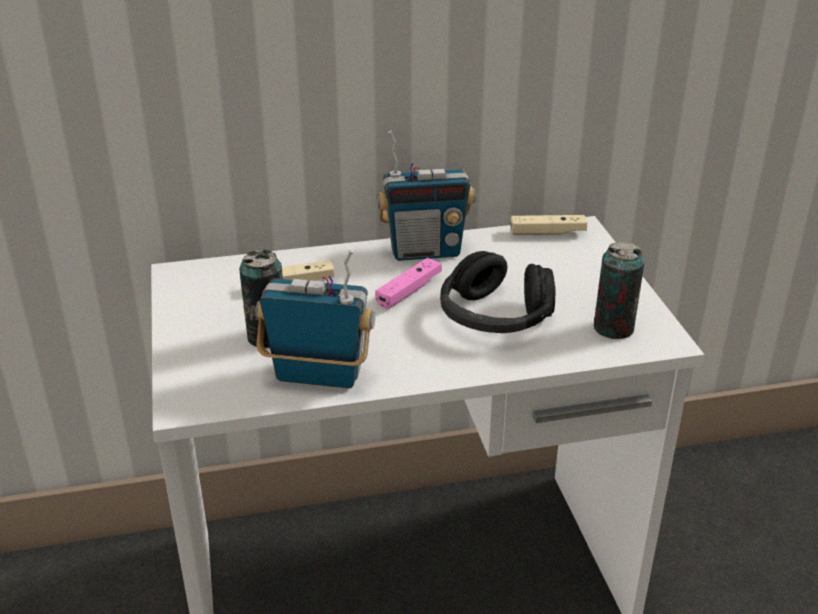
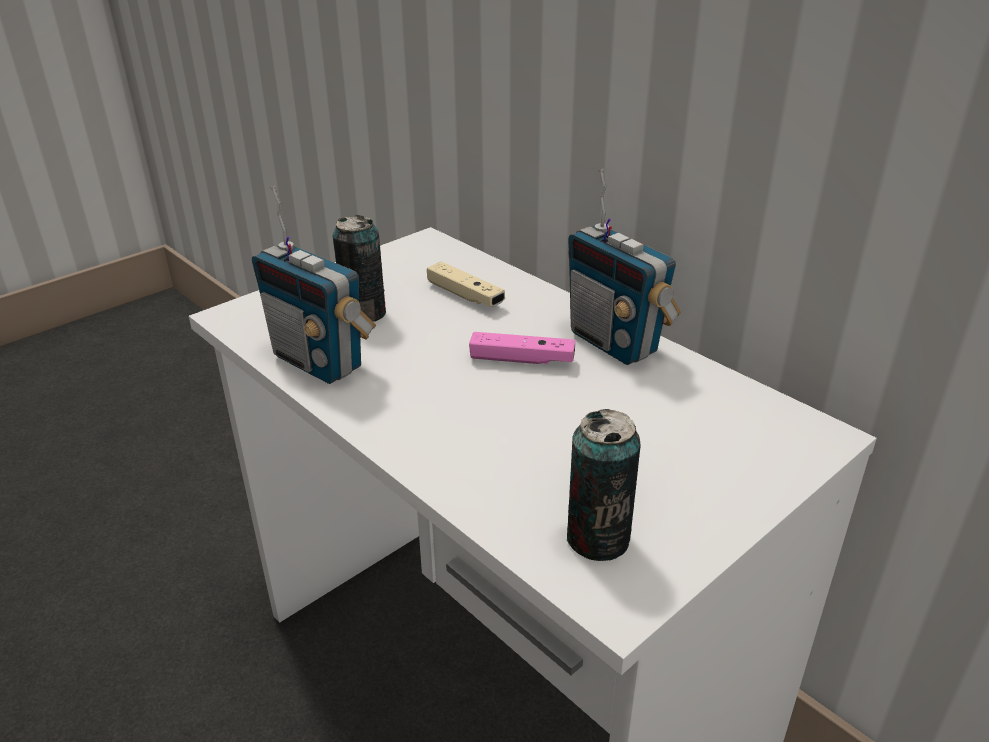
camera: 60 degrees right, 0 degrees up
(318, 376) = (319, 362): radio -> radio turned 150 degrees clockwise
(495, 316) = (528, 432): black headphones -> none
(547, 233) = (771, 412): beige game controller -> none

